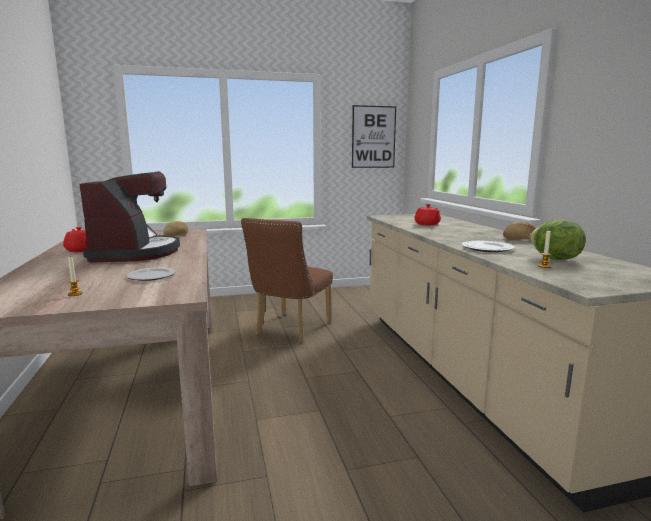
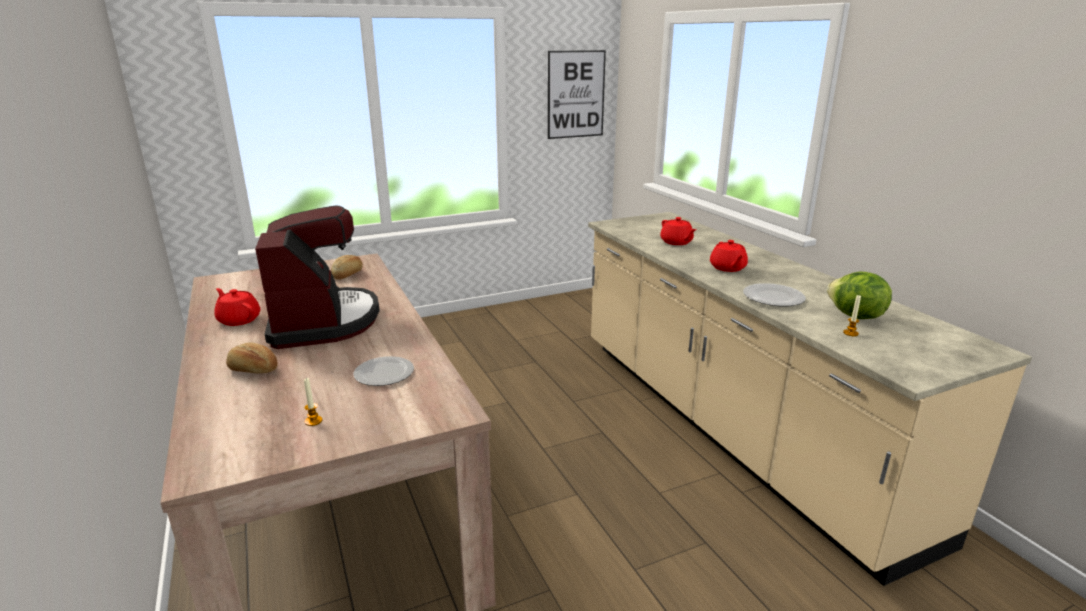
camera: 10 degrees left, 10 degrees up
(289, 330) = (495, 376): brown chair -> none
(459, 235) = (727, 268): none -> red teapot
(520, 239) = (801, 274): bread -> bread (253, 370)

